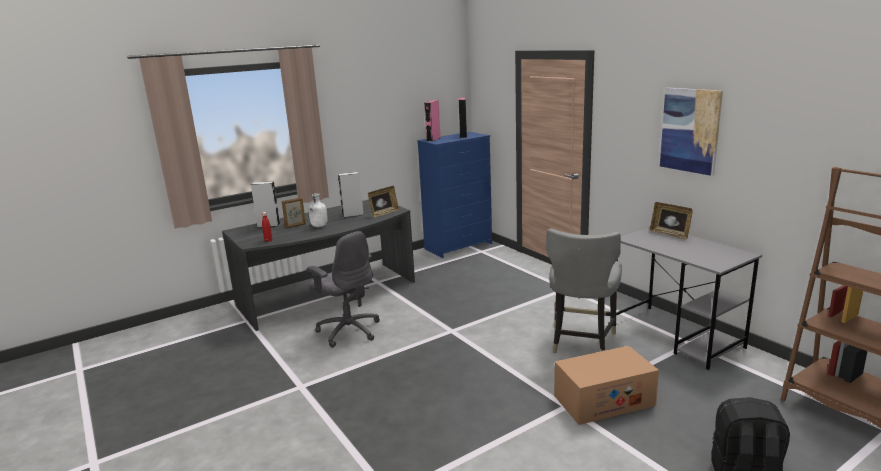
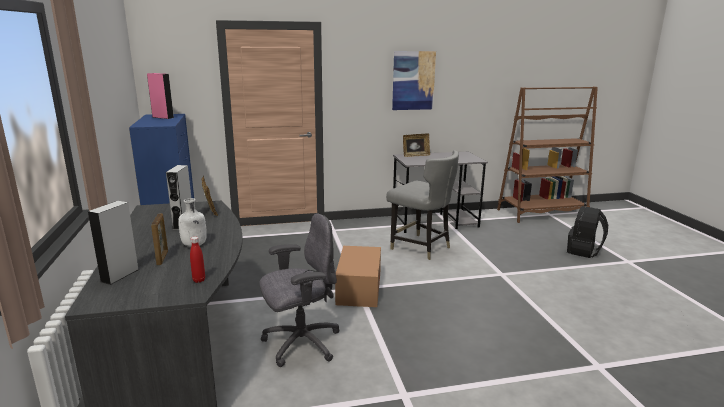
camera: 70 degrees left, 0 degrees up
(433, 139) = (147, 124): pink speaker -> none
(603, 400) = (499, 261): cardboard box -> cardboard box (359, 288)

